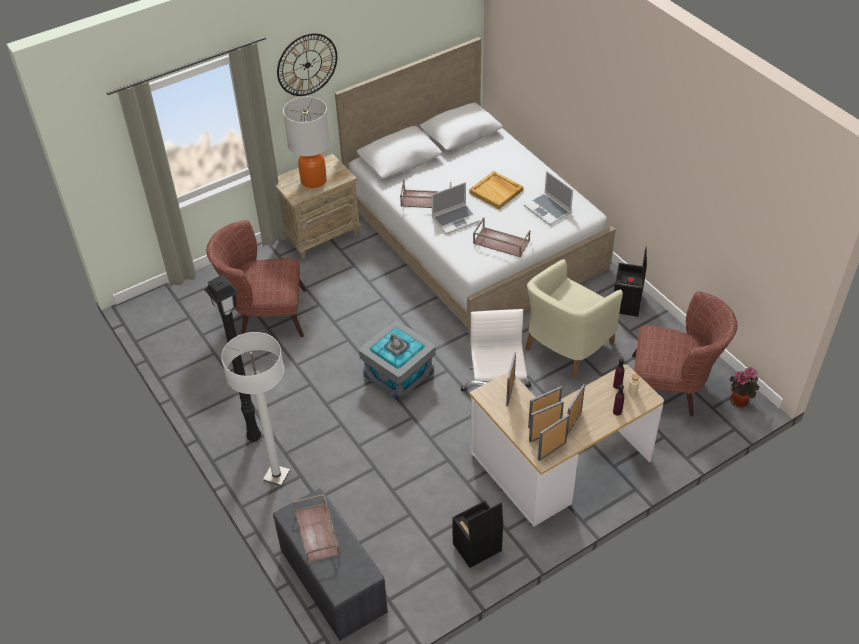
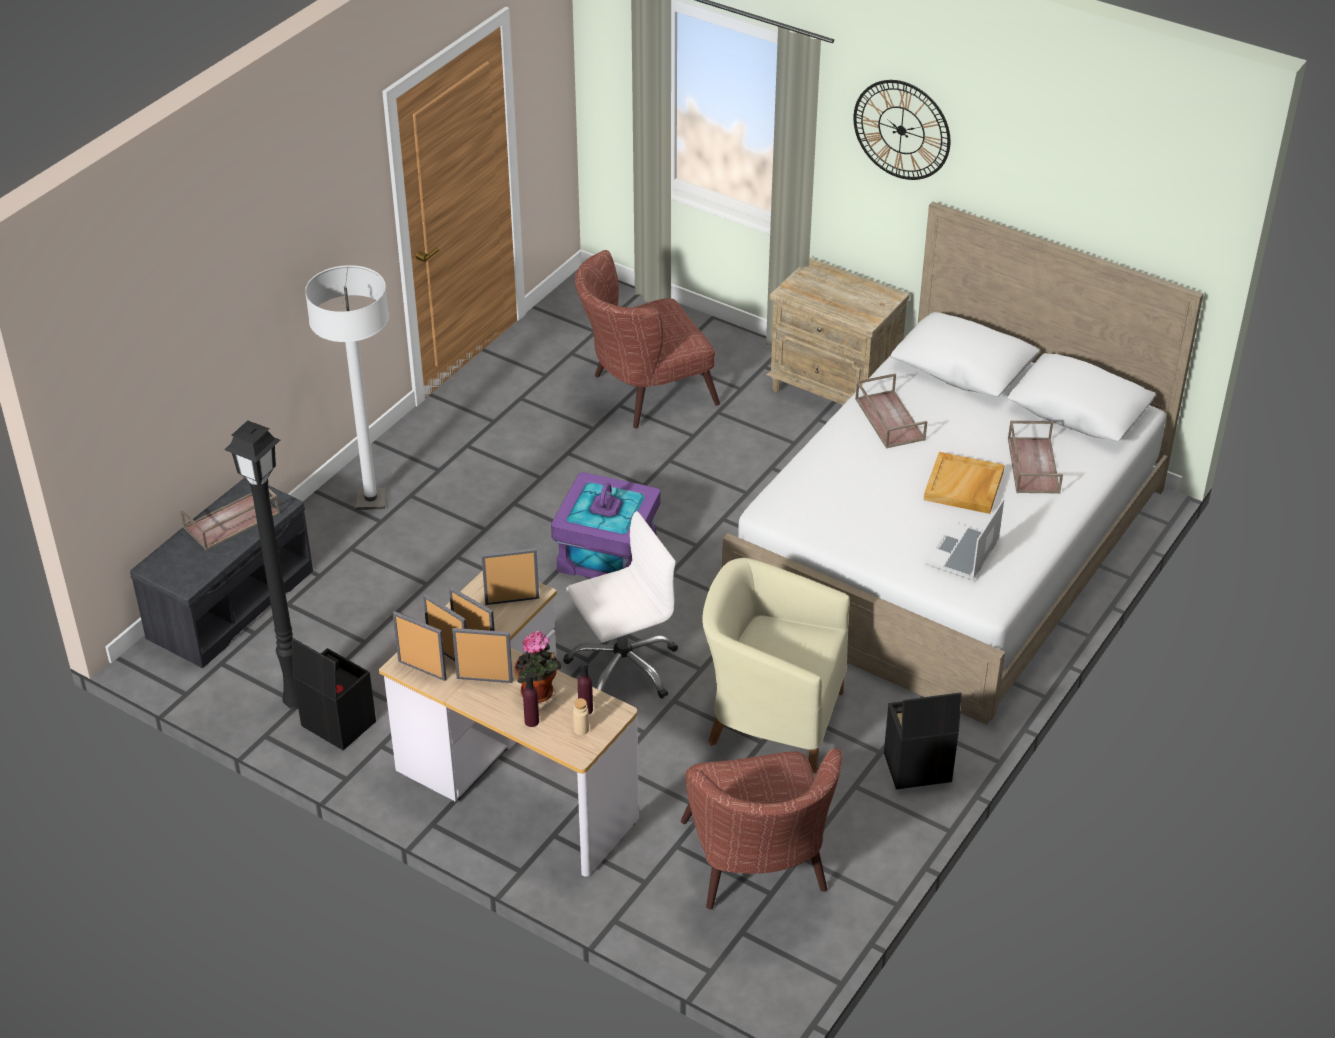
camera: 65 degrees right, 5 degrees down
(253, 437) = (423, 458): black floor lamp -> black floor lamp (295, 701)
(264, 314) = (642, 393): brown armchair -> brown armchair turned 90 degrees counterclockwise
(313, 180) = (835, 295): table lamp -> none
(399, 374) = (607, 554): grey storage box -> purple storage box
(455, 219) = (866, 461): laptop -> none
(500, 242) = (847, 522): brown tray -> brown tray (1032, 465)
(740, 400) = (780, 967): potted plant -> potted plant (539, 694)

